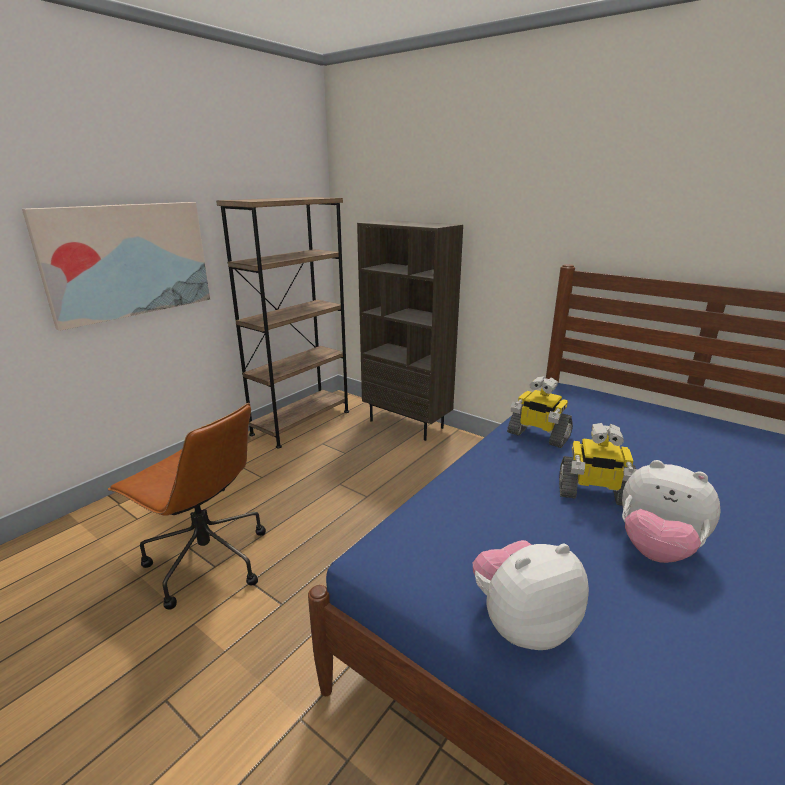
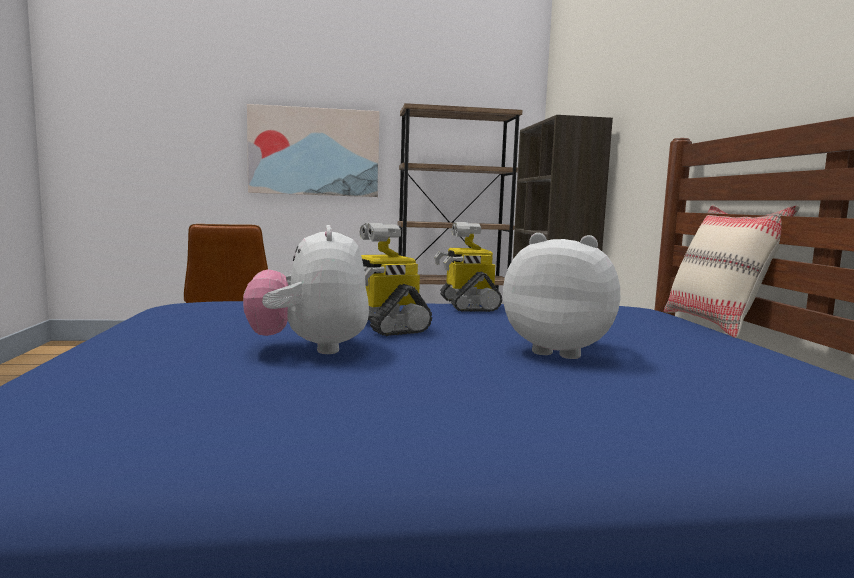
camera: 45 degrees right, 15 degrees down
(521, 624) = (116, 335): plush toy -> plush toy (559, 351)
(618, 391) = (715, 324): none -> beige pillow

